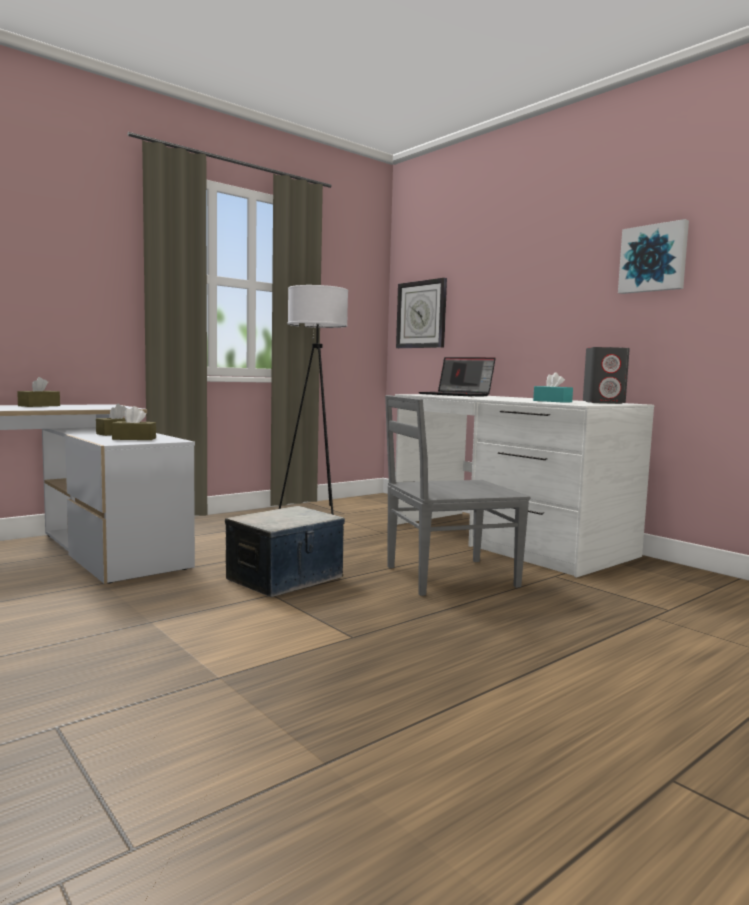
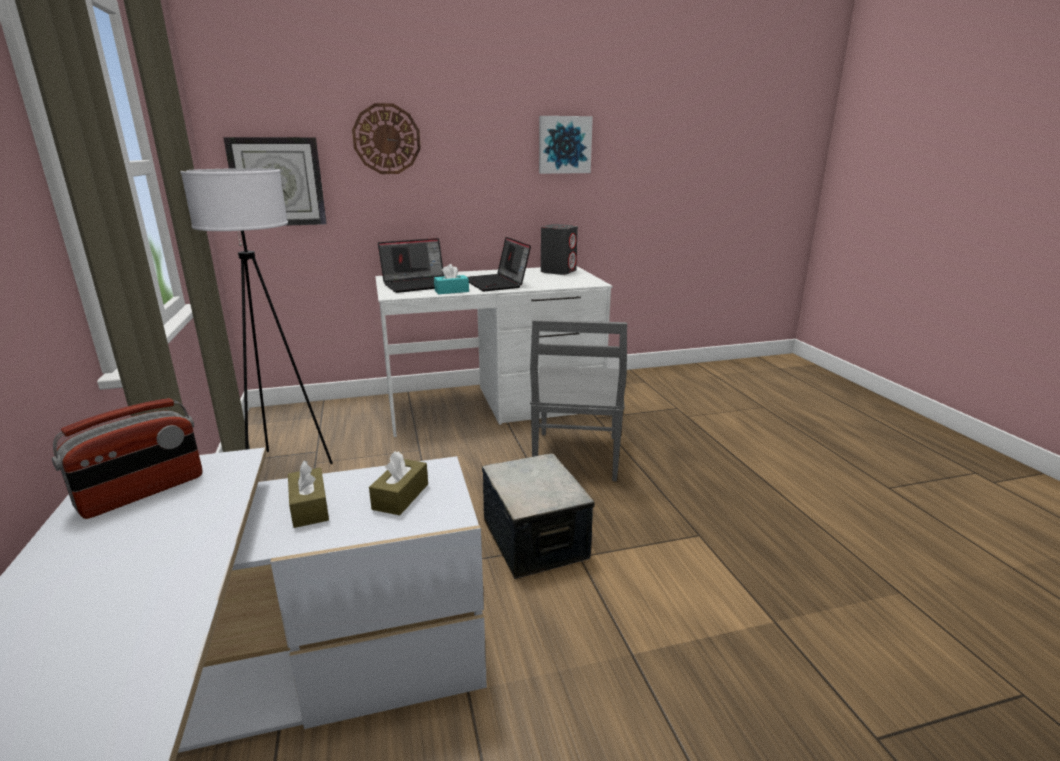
camera: 65 degrees left, 15 degrees up
(39, 406) = (81, 555): brown tissue box -> none
(92, 406) = (142, 492): none -> radio
(490, 273) = (386, 139): none -> wall clock
(505, 398) = (496, 283): none -> laptop
(552, 401) = (546, 280): turquoise tissue box -> turquoise tissue box (451, 291)

